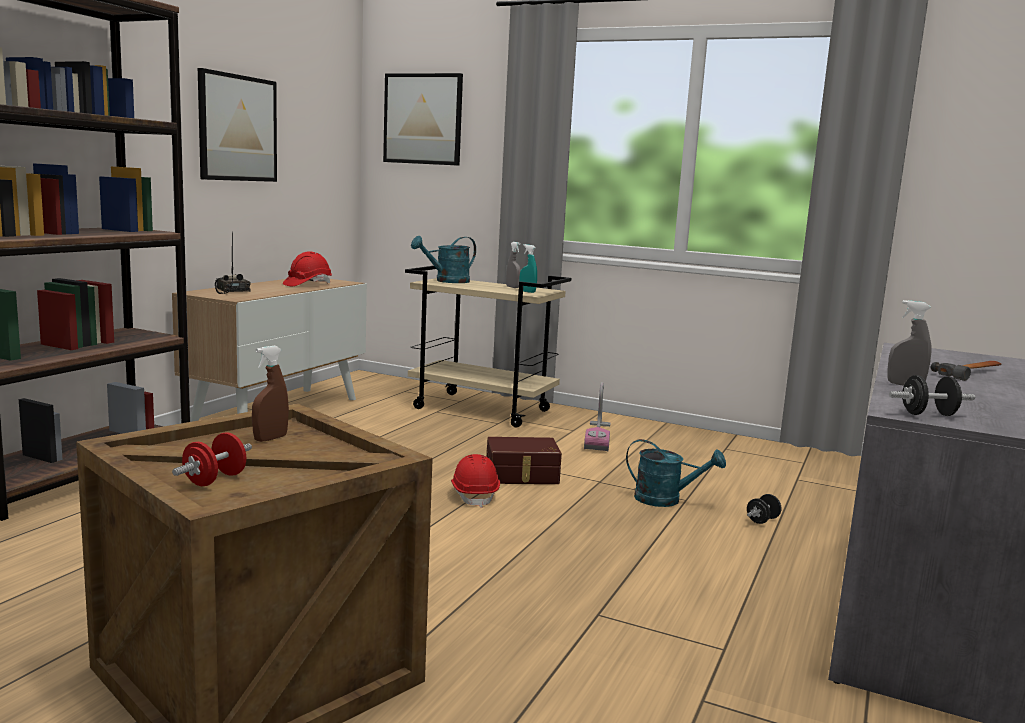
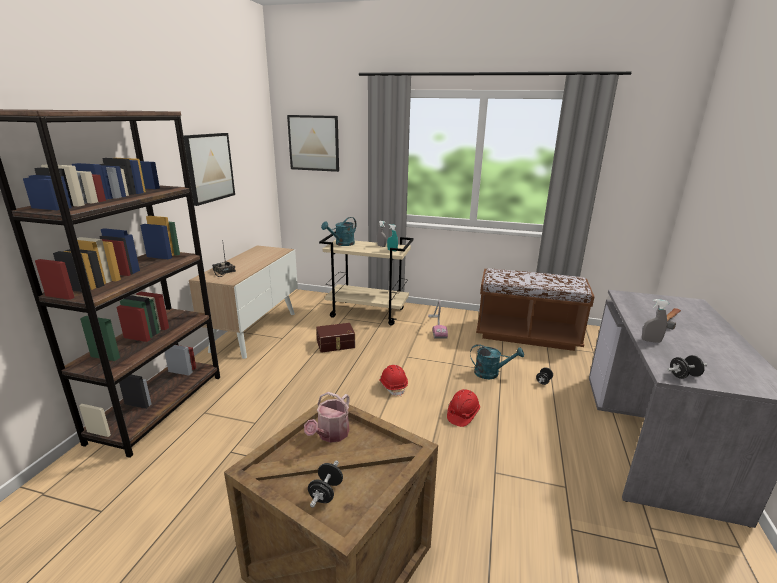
camera: 10 degrees left, 10 degrees up
(215, 480) = (326, 493): red dumbbell -> black dumbbell
(270, 438) = (330, 435): brown spray bottle -> watering can
(307, 284) = (263, 256): red hard hat -> red hard hat (462, 414)
(522, 475) = (411, 365): brown storage box -> brown storage box (336, 344)
(765, 462) = (526, 335): none -> brown bench

